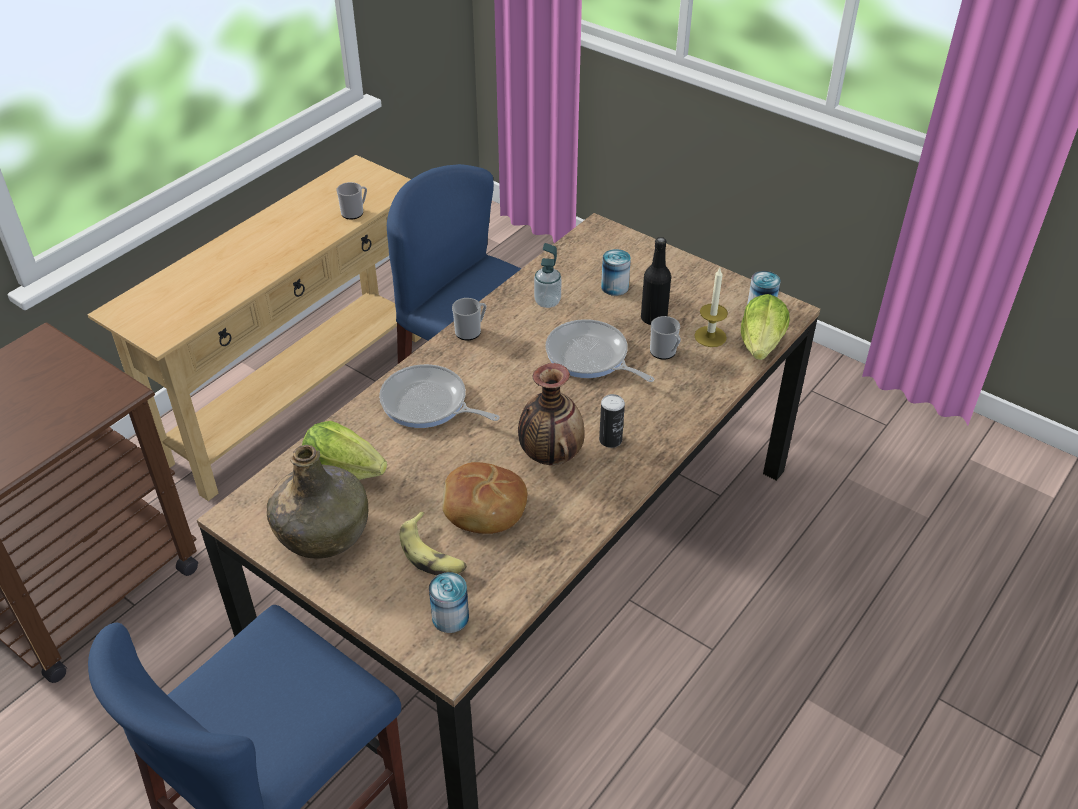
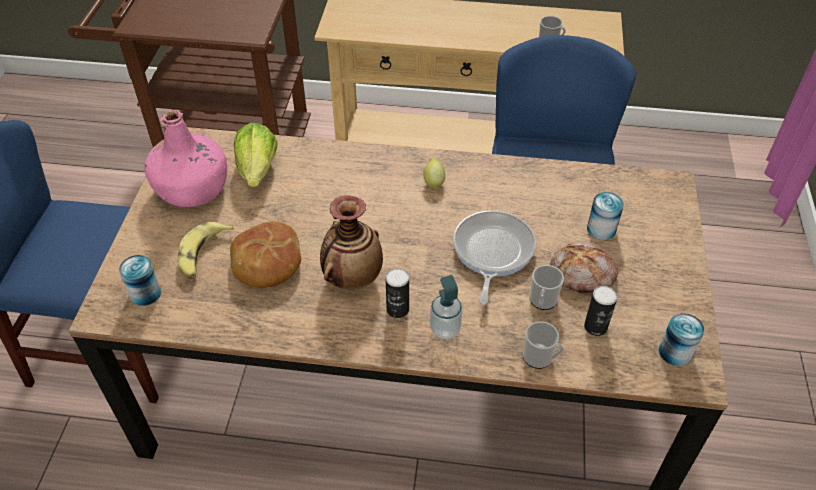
camera: 60 degrees right, 5 degrees up
(323, 531) = (193, 187): green bottle -> pink bottle
(428, 404) = (358, 180): frying pan -> none
(470, 331) = (460, 166): mug -> mug (540, 358)
(476, 356) = (433, 182): none -> lemon
(547, 302) = (539, 194): soap dispenser -> soap dispenser (445, 329)
(653, 318) = (583, 274): black bottle -> bread
(710, 336) = (595, 327): candle -> can
(761, 344) = (620, 373): lettuce -> none

